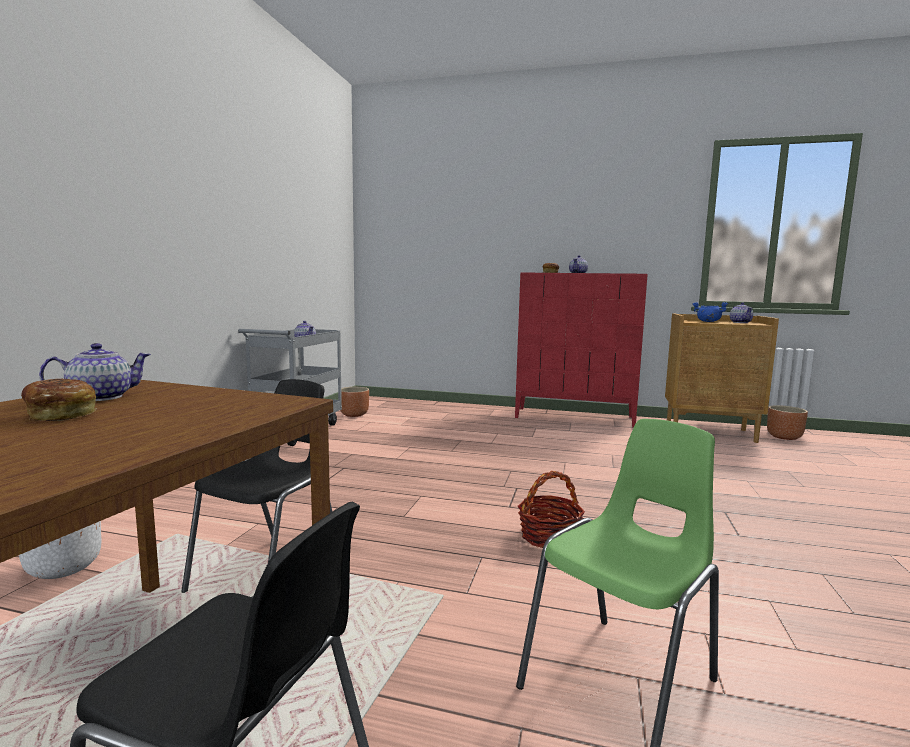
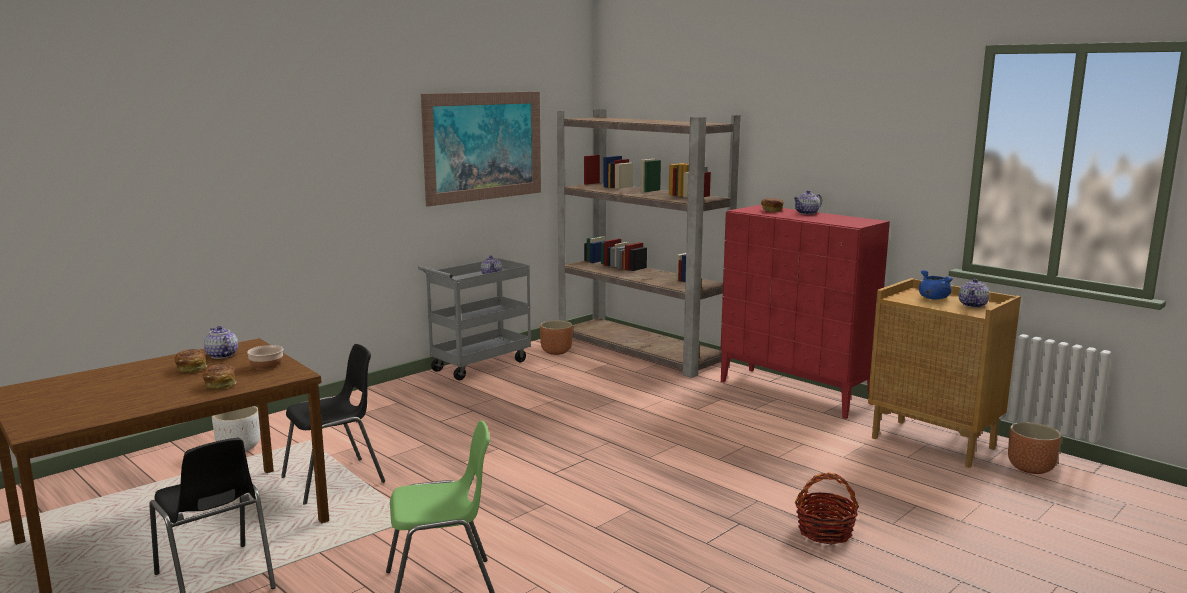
camera: 30 degrees right, 5 degrees up
(100, 397) = (222, 355): teapot -> teapot turned 120 degrees counterclockwise
(172, 426) = (220, 384): none -> bread
(216, 399) = (267, 366): none -> bowl
(286, 216) = (484, 146): none -> picture
(421, 406) = (640, 349): none -> brown bookcase
(549, 537) = (544, 503): basket -> basket (825, 531)

